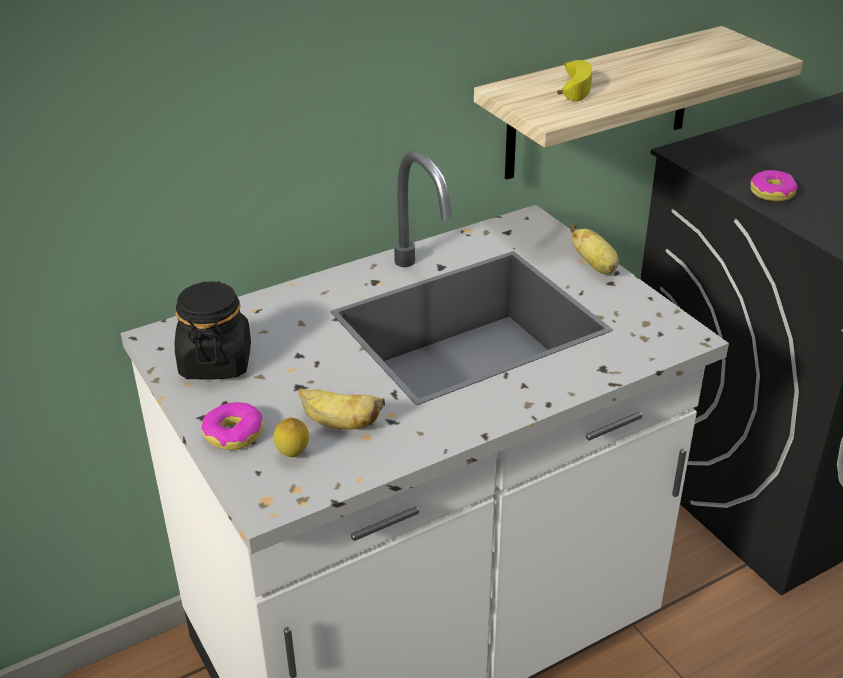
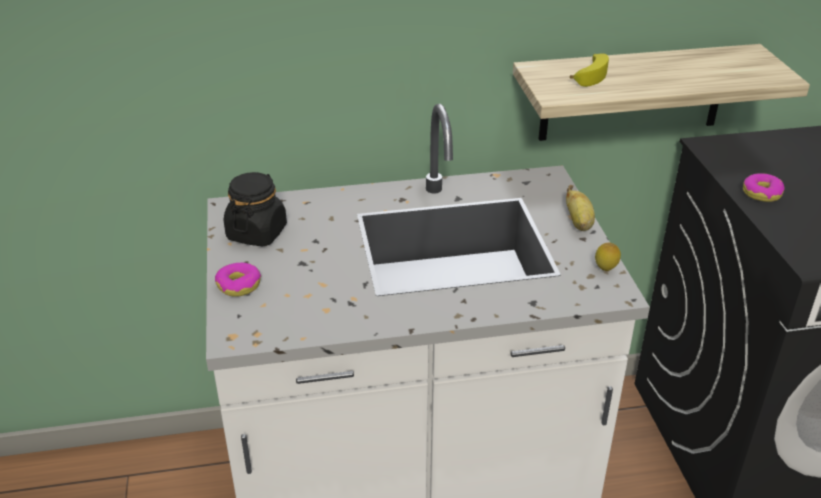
camera: 20 degrees right, 0 degrees up
(293, 456) = (268, 310): lemon -> lemon (605, 270)
(339, 424) = (313, 296): banana -> none

